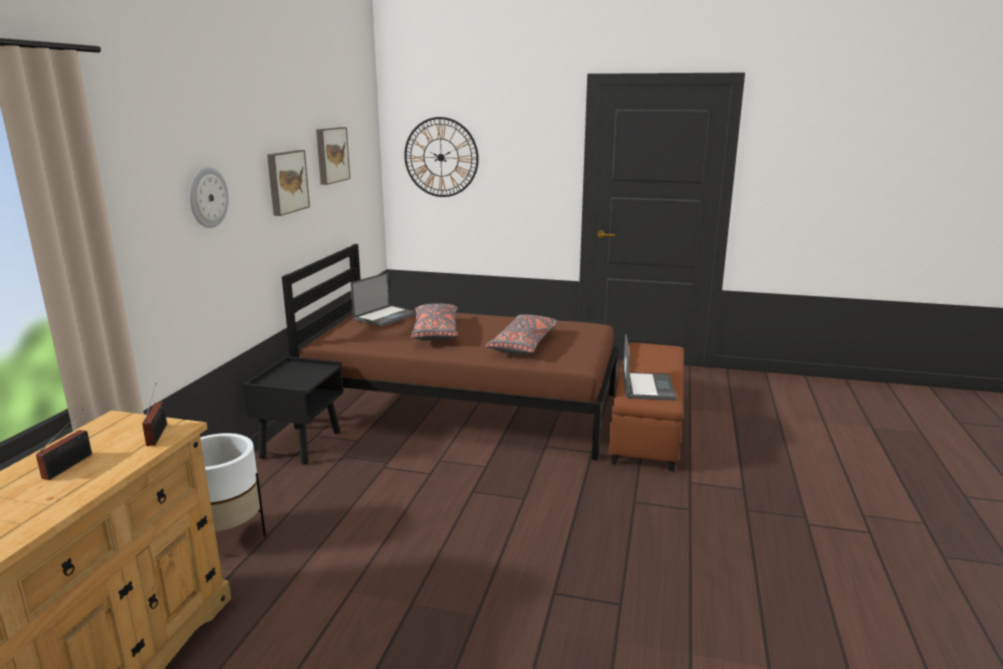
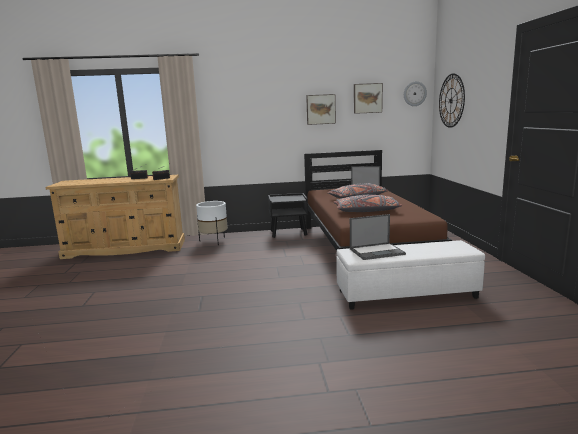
camera: 70 degrees right, 5 degrees down
(207, 197) = (260, 111): wall clock -> wall clock (414, 93)
(646, 427) = (406, 294): brown ottoman -> white ottoman

